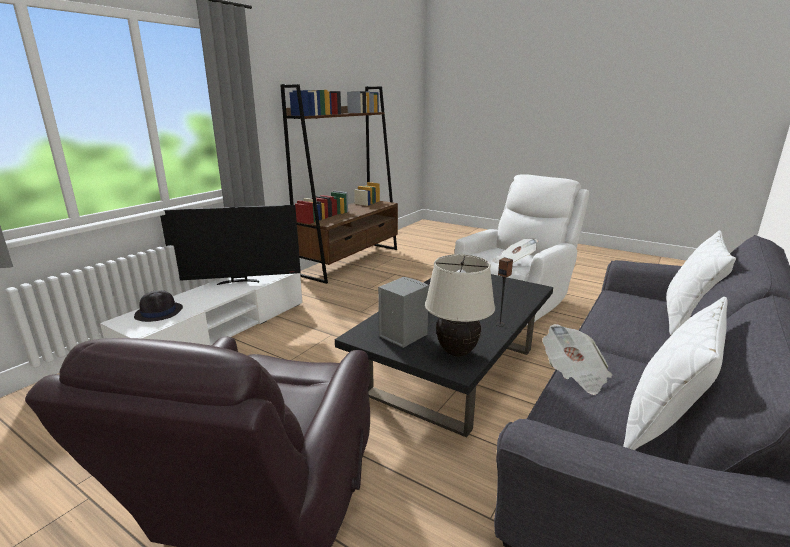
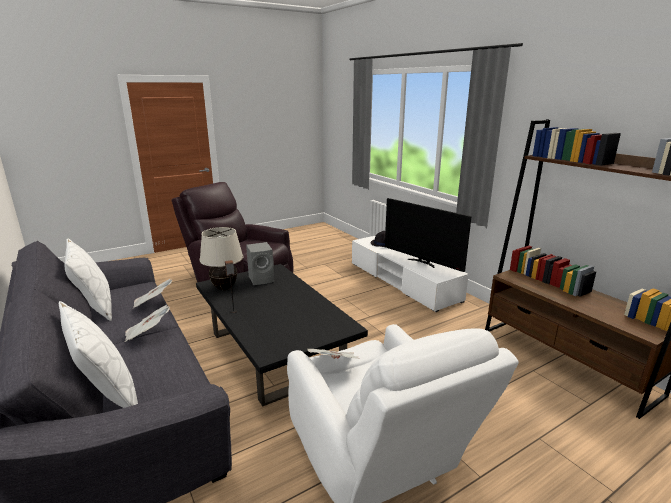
camera: 115 degrees right, 0 degrees up
(239, 281) = (422, 262): television -> television turned 60 degrees counterclockwise
(616, 343) = (147, 334): none -> newspaper

